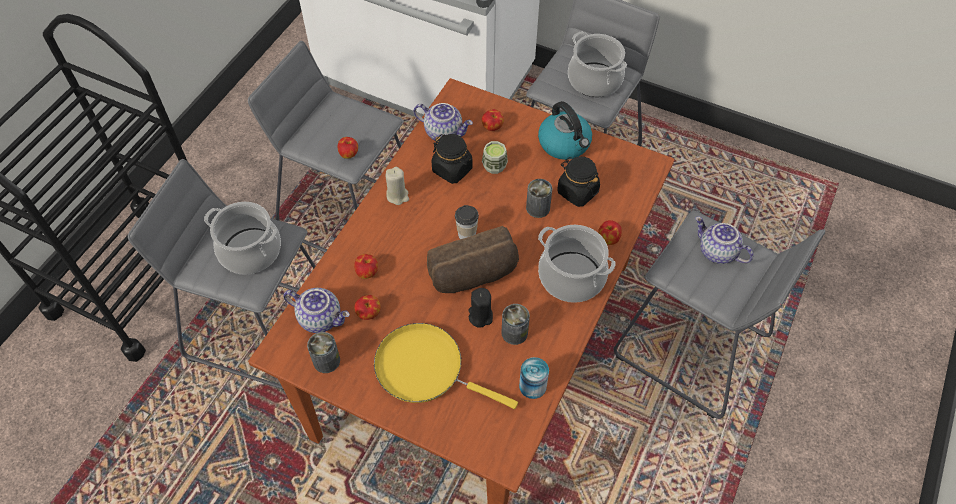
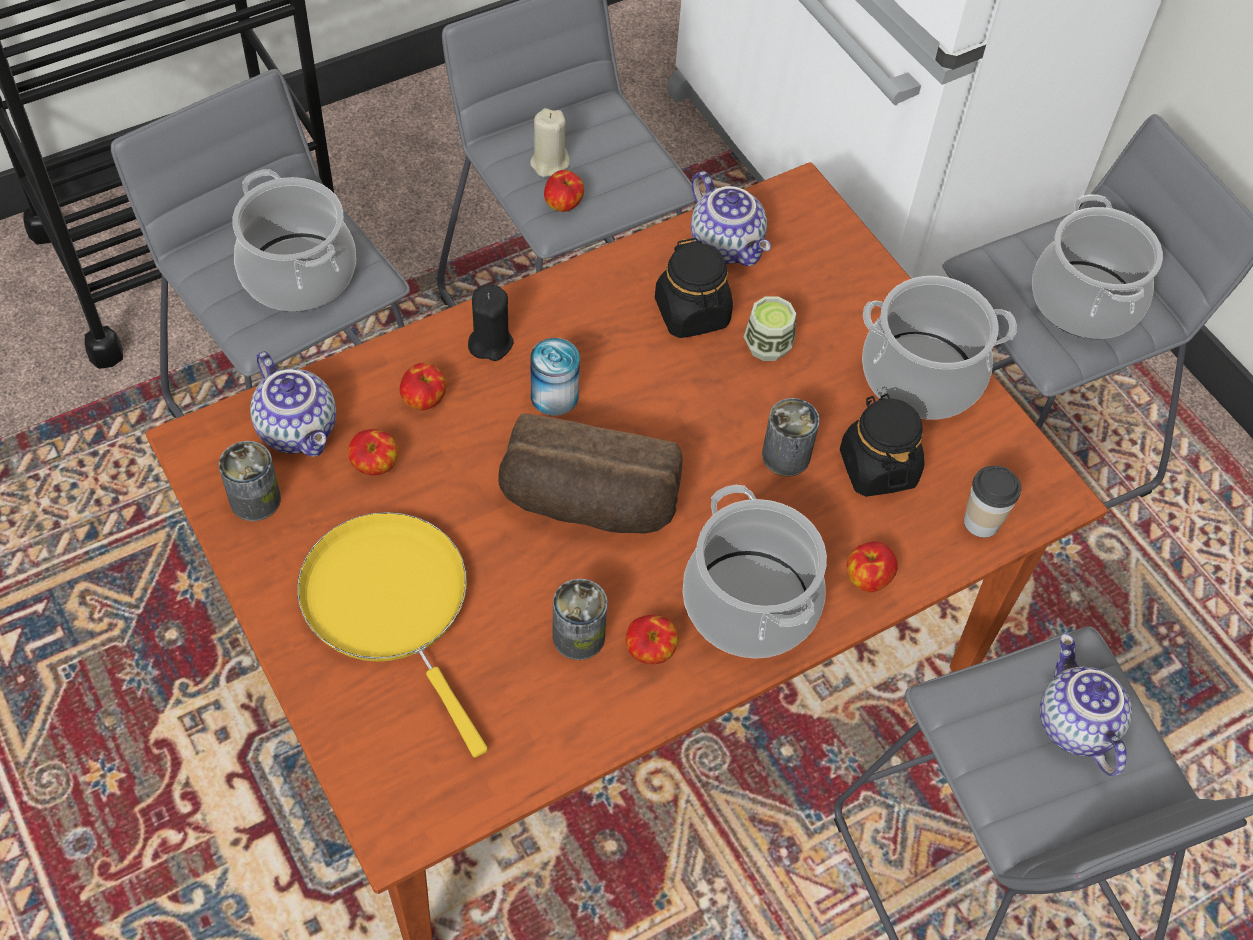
camera: 30 degrees right, 0 degrees up
(397, 196) = (569, 306): beige candle -> beige candle (550, 163)
(467, 234) = (630, 431): cup -> cup (981, 522)
(480, 316) = (545, 575): black candle -> black candle (490, 343)
(492, 127) = (816, 280): apple -> apple (650, 651)
(532, 386) = (538, 741): can -> can (554, 396)
(565, 144) = (922, 375): kettle -> cooking pot

